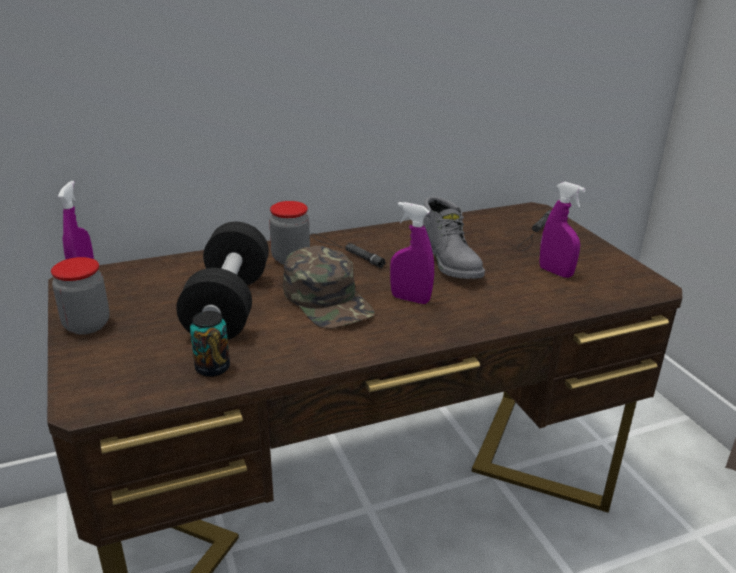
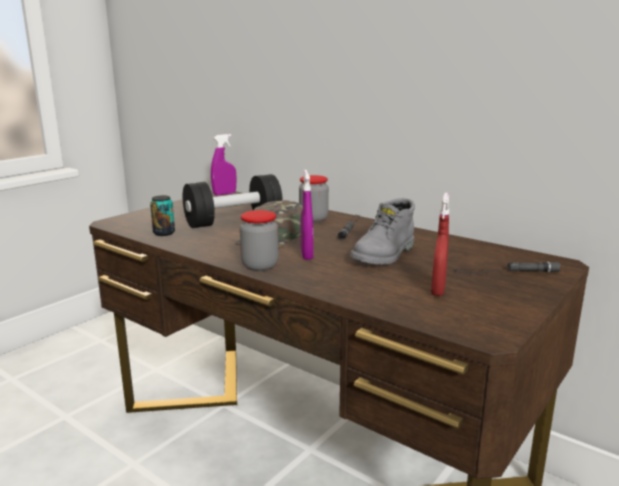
camera: 60 degrees right, 10 degrees down
(87, 325) = (180, 205): jar -> jar (260, 266)
(555, 272) = (438, 290): purple spray bottle -> red spray bottle

